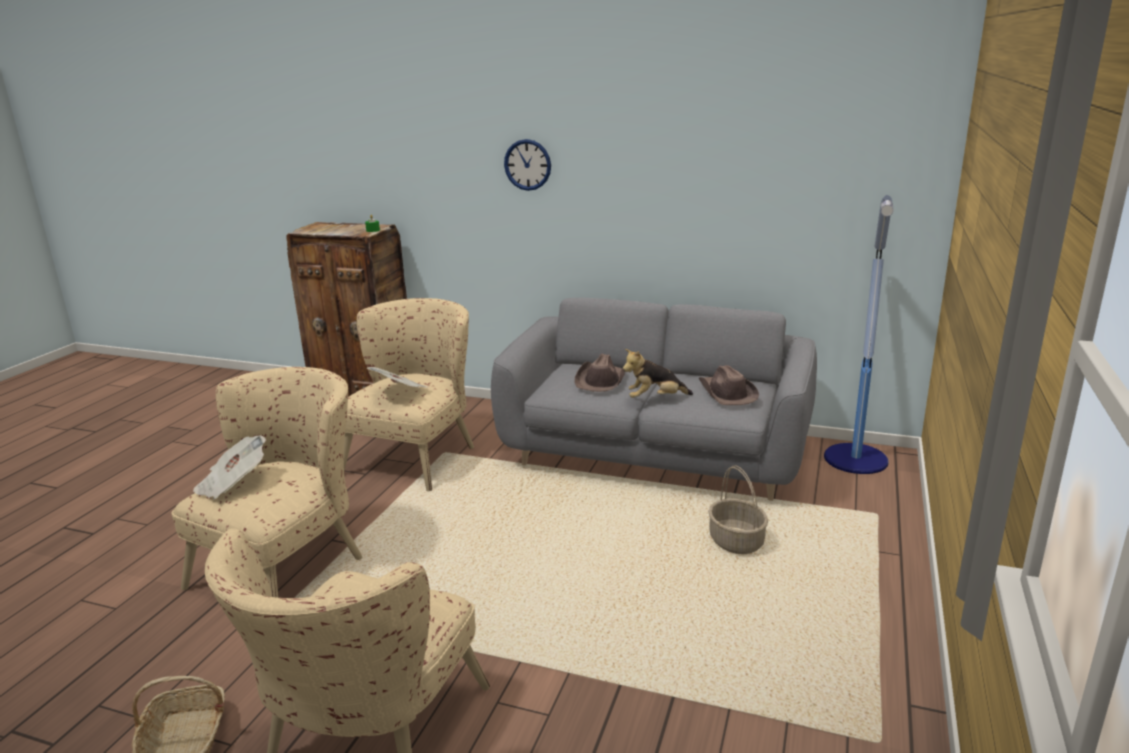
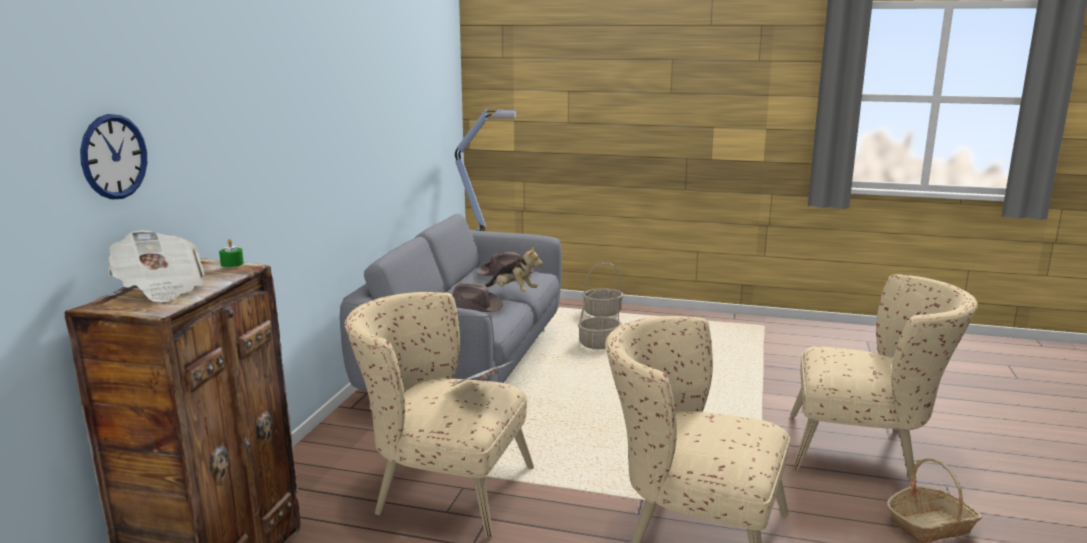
camera: 95 degrees left, 5 degrees down
(233, 484) = (726, 447): newspaper -> newspaper (160, 289)
(527, 165) = (294, 131): wall clock -> wall clock (114, 156)
(655, 399) = (513, 292): plush toy -> plush toy turned 45 degrees counterclockwise
(872, 552) = (602, 313): none -> basket

